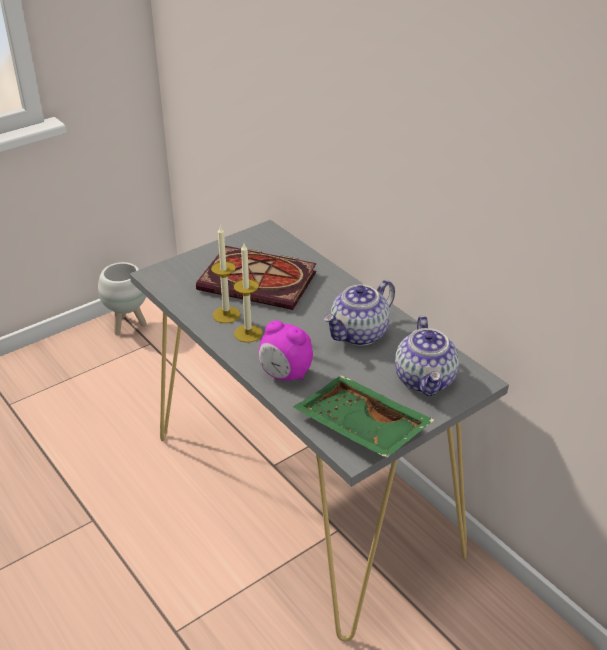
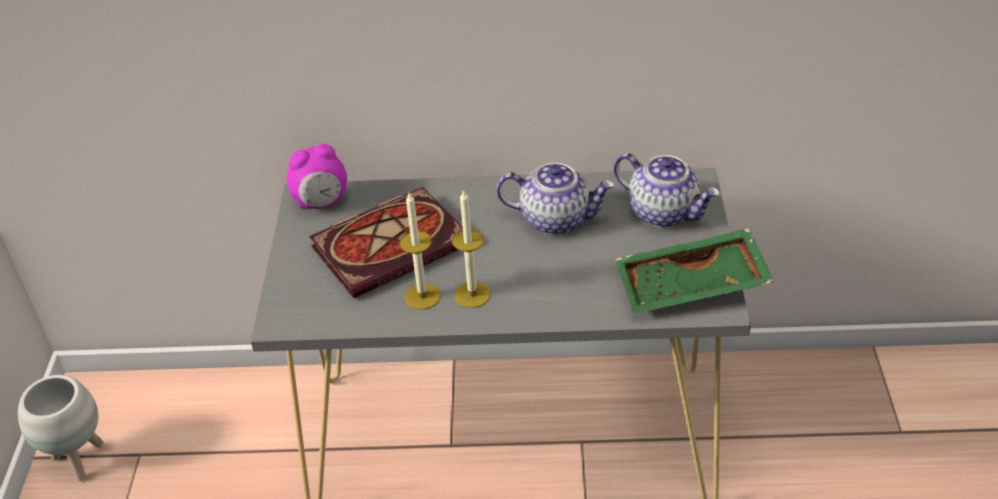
camera: 50 degrees left, 5 degrees up
(285, 375) = (567, 299): alarm clock -> alarm clock (321, 203)
(359, 334) = (556, 219): teapot -> teapot turned 75 degrees counterclockwise

